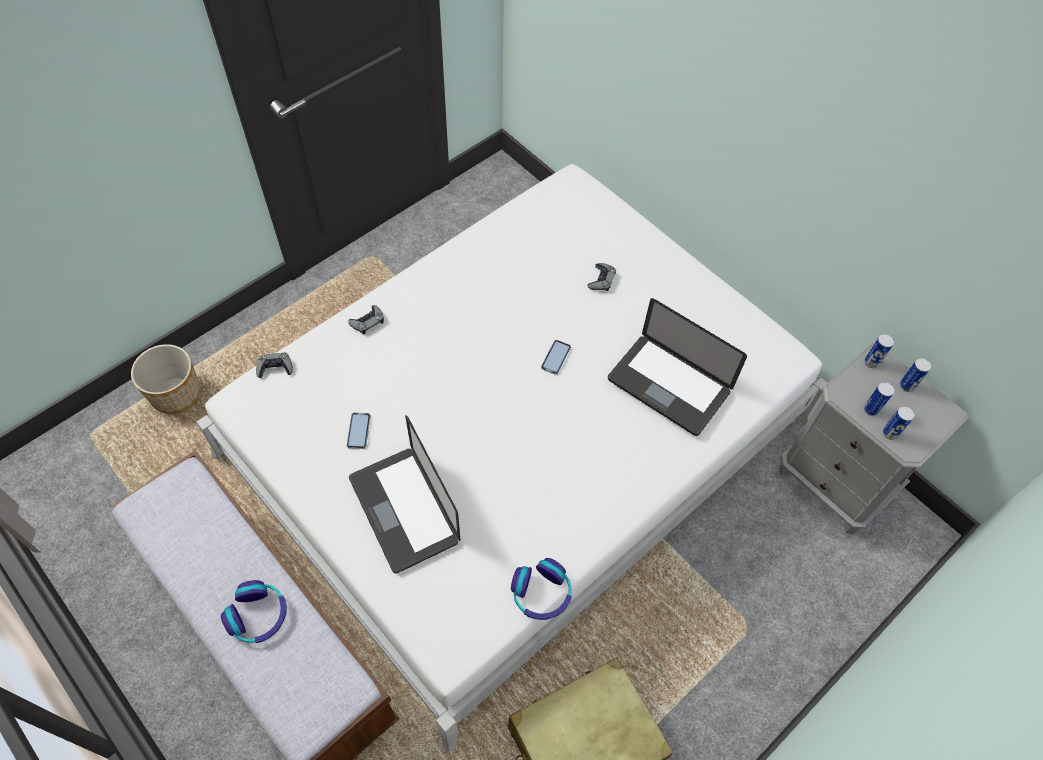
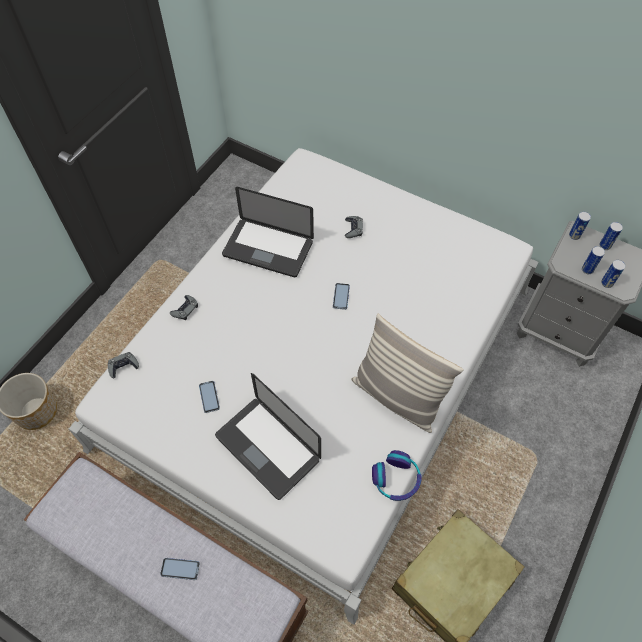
camera: 15 degrees left, 0 degrees up
(258, 615) = (180, 569): headphones -> phone
(578, 497) = (396, 397): none -> pillow
(668, 386) = (432, 294): laptop -> laptop (268, 249)

